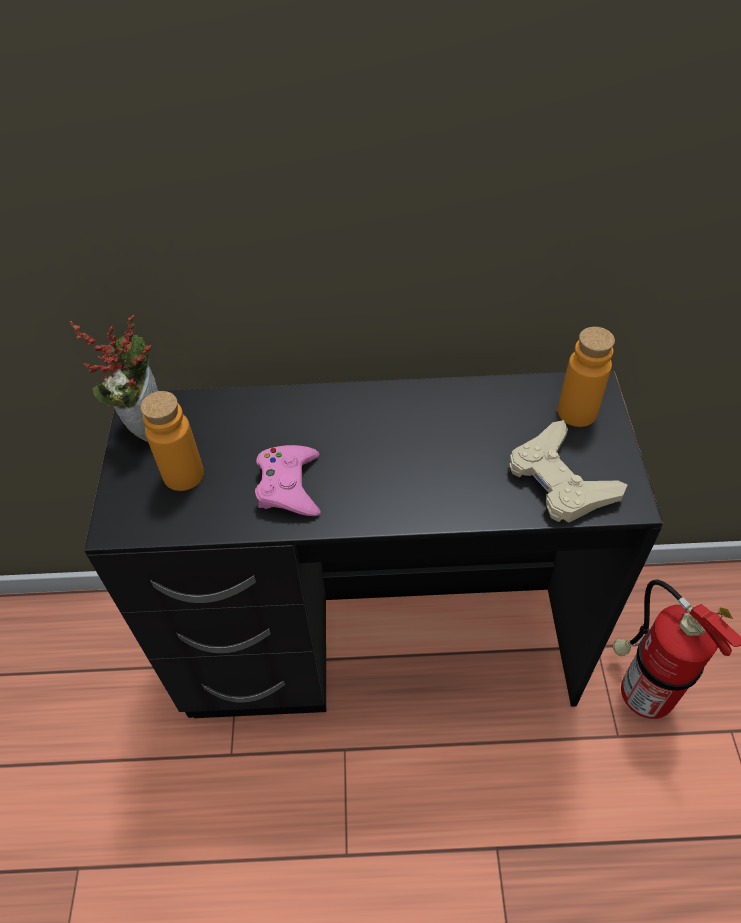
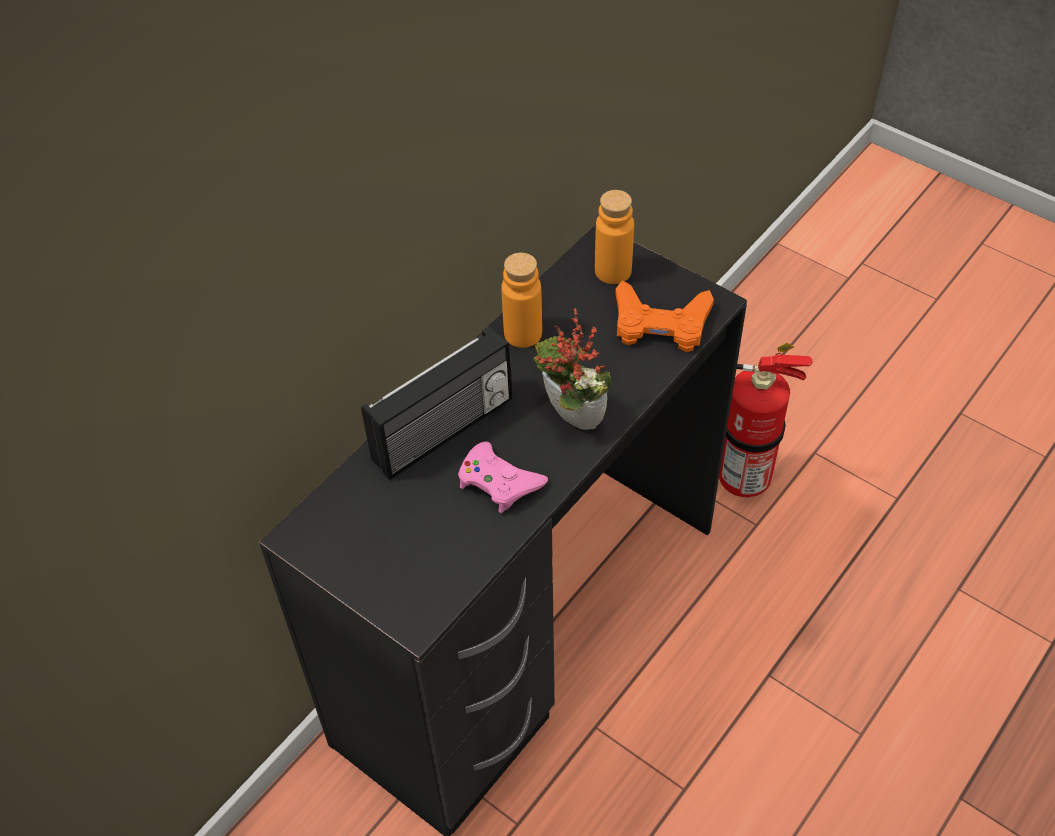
camera: 50 degrees left, 0 degrees up
(143, 422) = (320, 541): potted plant -> potted plant (569, 420)
(183, 474) = (411, 545): orange bottle -> orange bottle (523, 333)
(306, 422) = (445, 431): none -> radio
(560, 480) = (660, 324): beige game controller -> orange game controller

